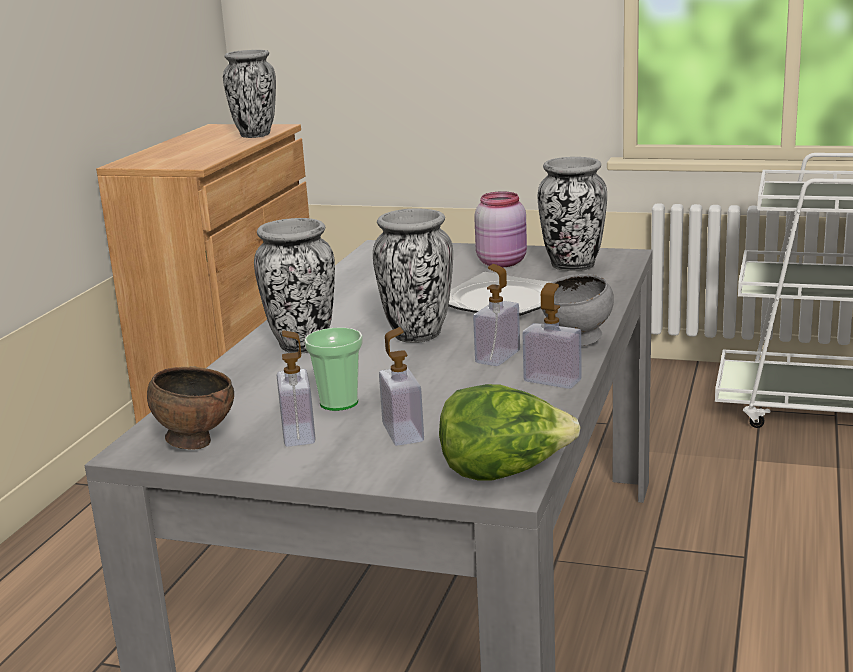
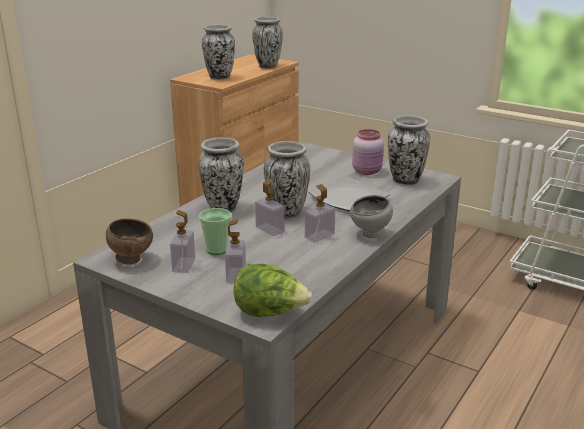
camera: 15 degrees right, 5 degrees up
(185, 156) = (220, 77): none -> vase
(552, 380) = (337, 258): soap dispenser -> soap dispenser (270, 230)

